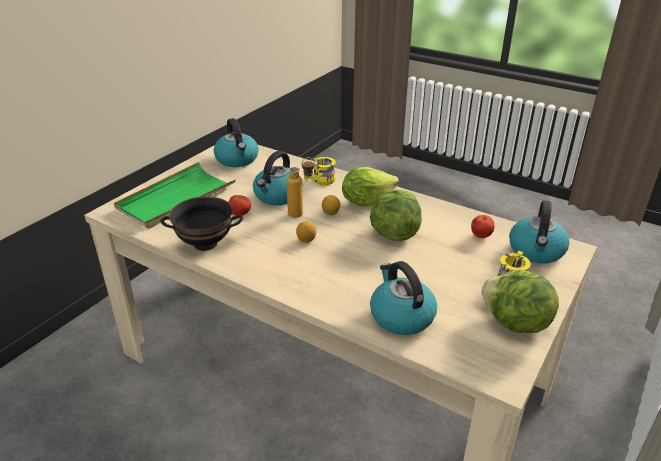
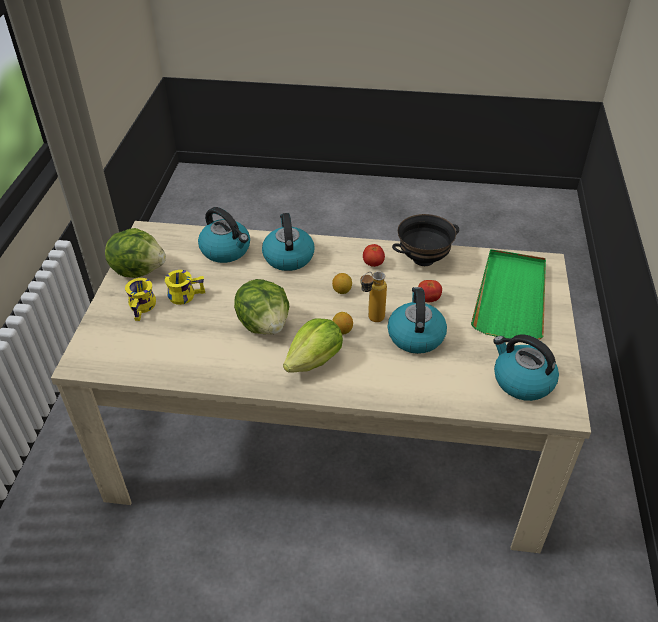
camera: 155 degrees right, 10 degrees up
(320, 180) = (390, 378): yellow mug -> yellow mug (185, 294)
(481, 235) = (175, 351): tomato -> tomato (373, 264)
(536, 251) = (117, 348): kettle -> kettle (288, 257)

